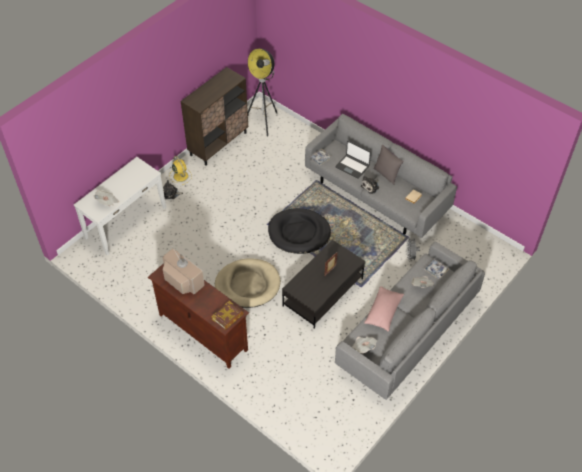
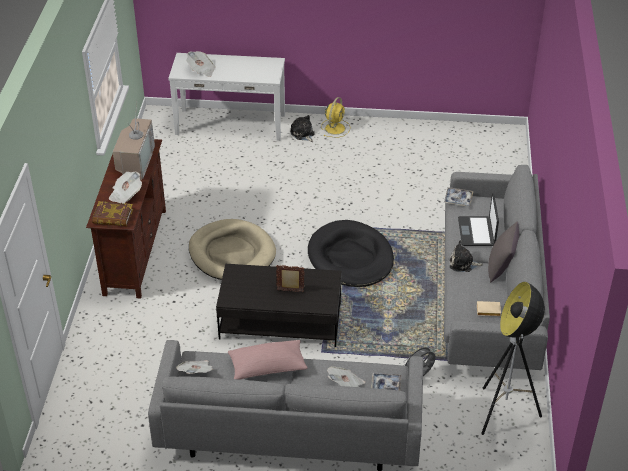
camera: 55 degrees right, 10 degrees down
(211, 300) = (125, 195): none -> newspaper
(218, 143) = (414, 131): brown cabinet -> none
(264, 122) = (488, 148): floor lamp -> floor lamp (504, 413)

